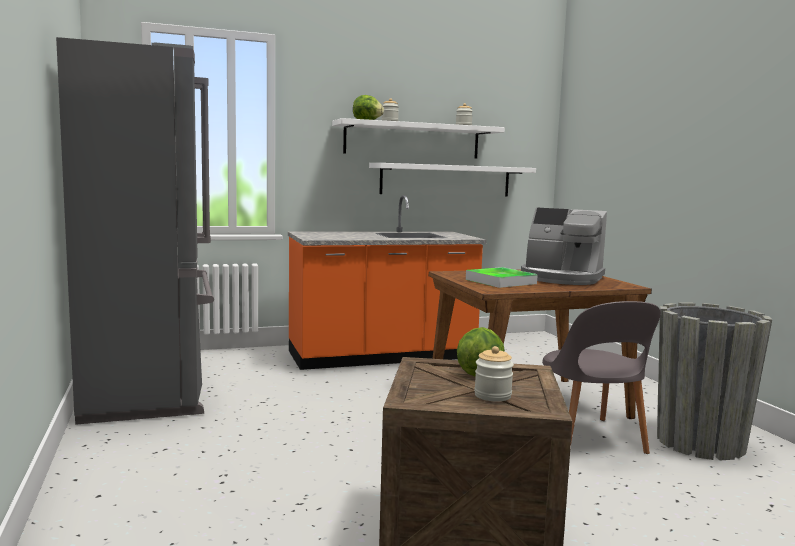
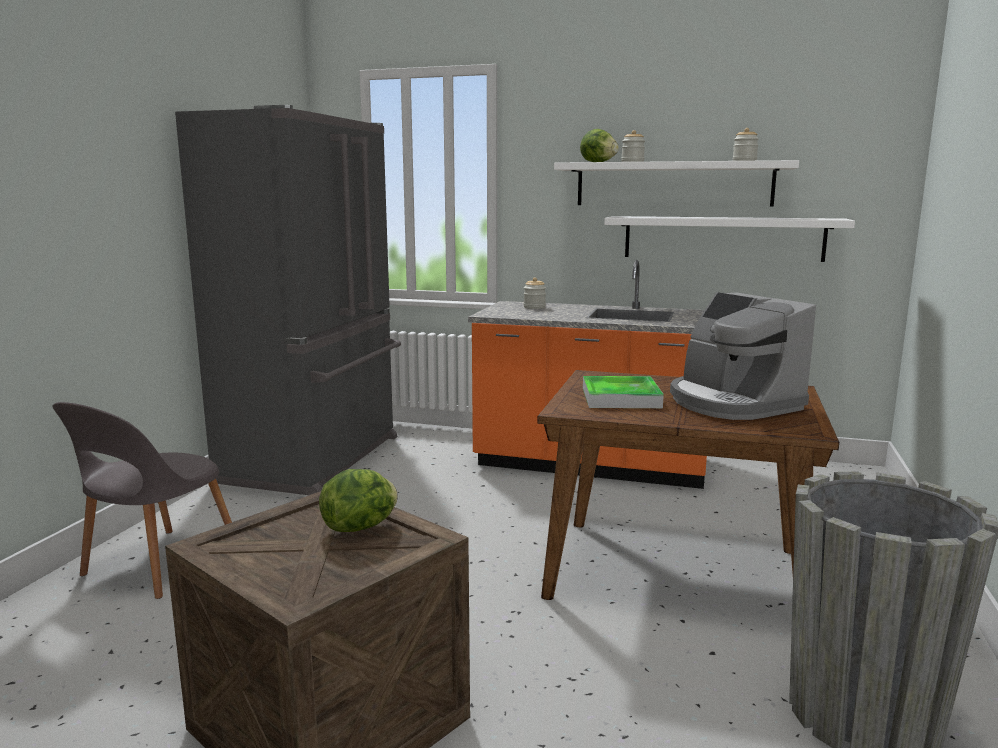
camera: 35 degrees right, 5 degrees up
(492, 395) = (298, 562): jar -> jar (534, 307)
(588, 440) = (679, 650): grey chair -> grey chair (157, 565)

